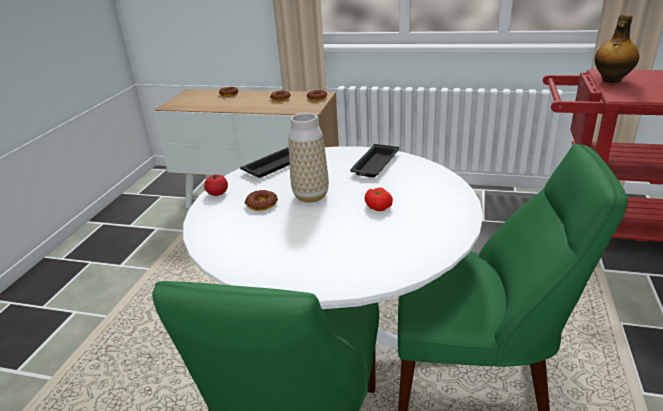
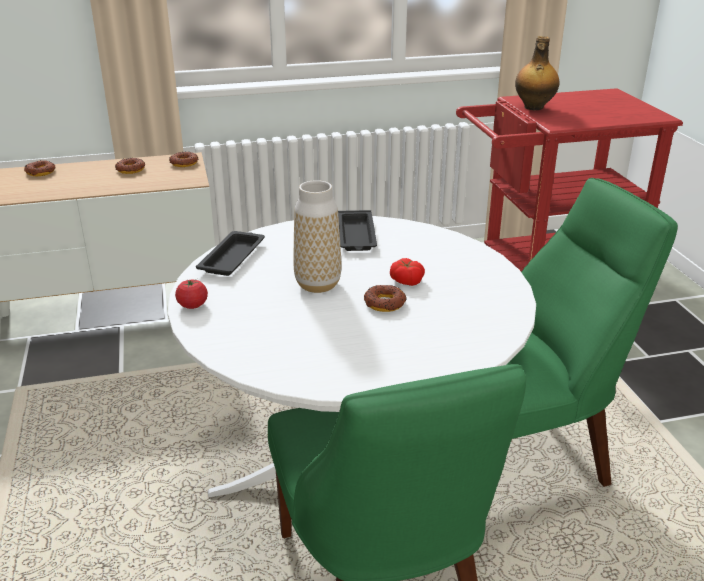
camera: 30 degrees left, 0 degrees up
(261, 204) = (267, 306): donut -> donut (384, 303)

